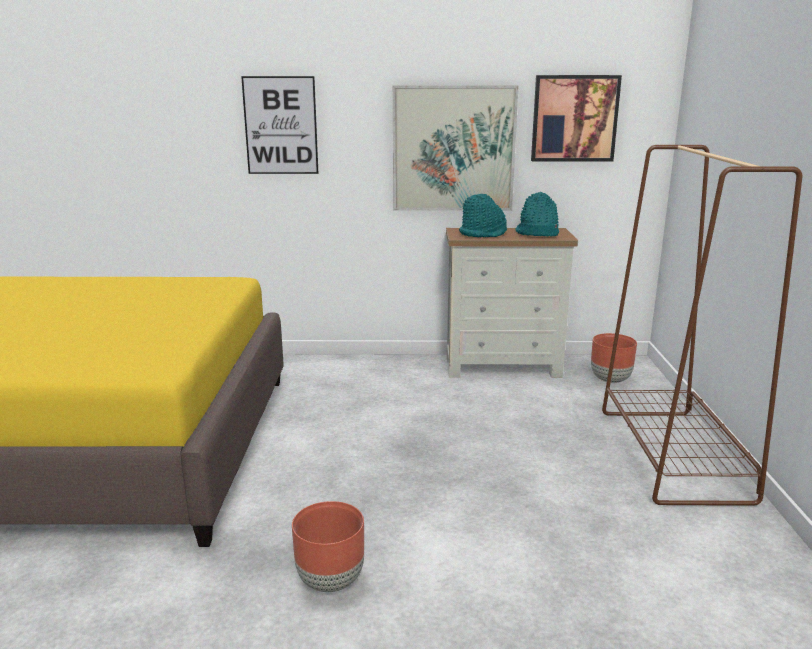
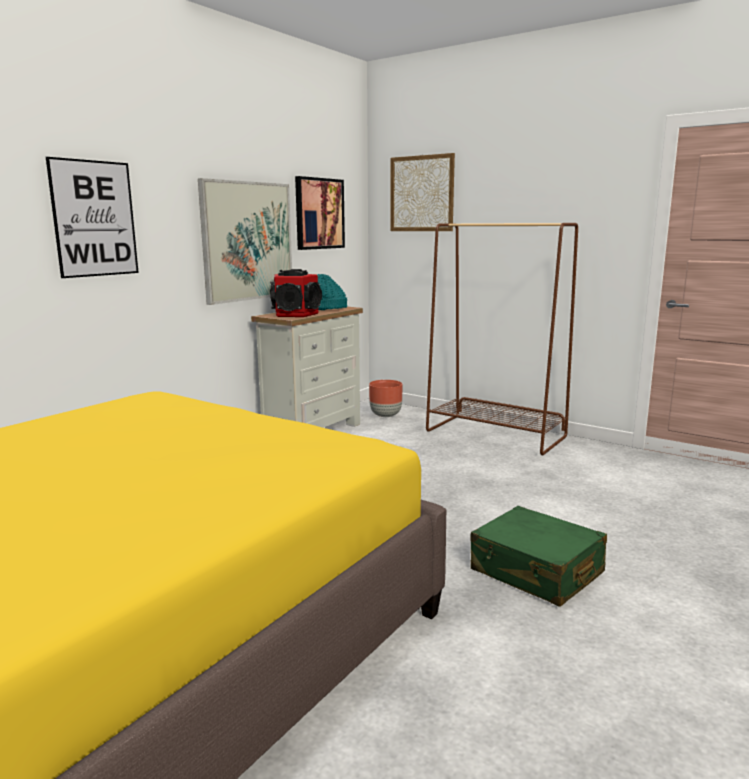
camera: 55 degrees left, 5 degrees down
(331, 581) = (536, 572): brown planter -> green suitcase
(483, 234) = (295, 314): turquoise hat -> speaker
(713, 94) = (421, 192): none -> picture

